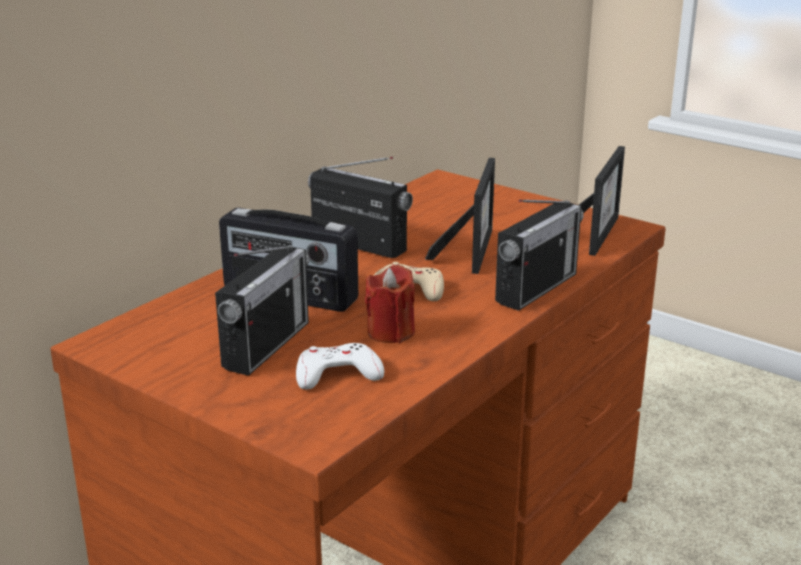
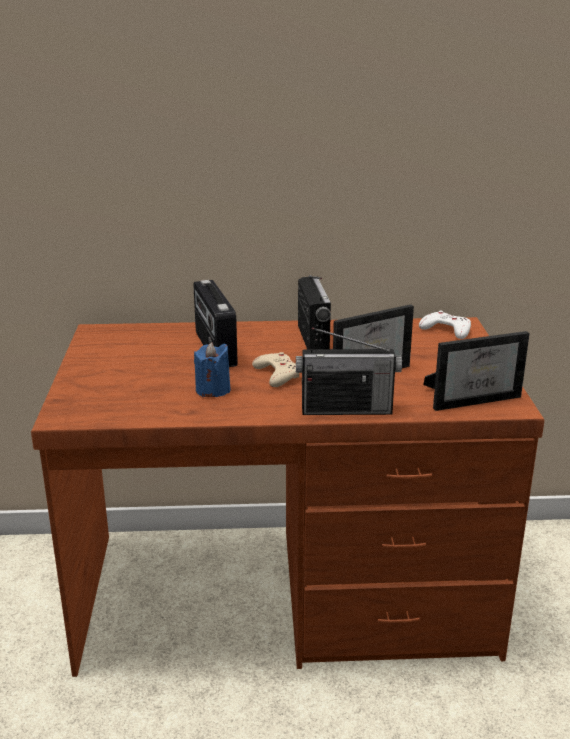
camera: 50 degrees right, 0 degrees up
(266, 345) = (148, 366): radio -> none
(337, 374) = (142, 395): white game controller -> white game controller (446, 330)
(391, 332) = (213, 390): red candle -> blue candle

